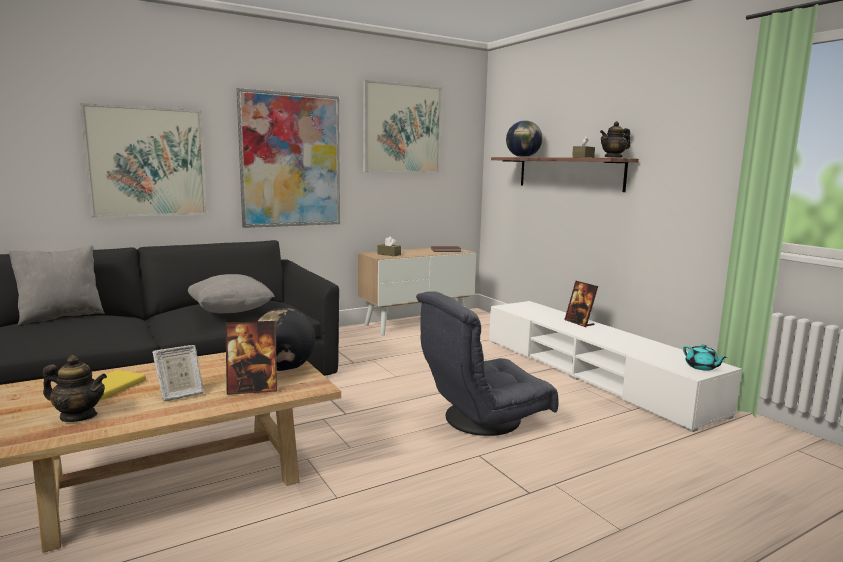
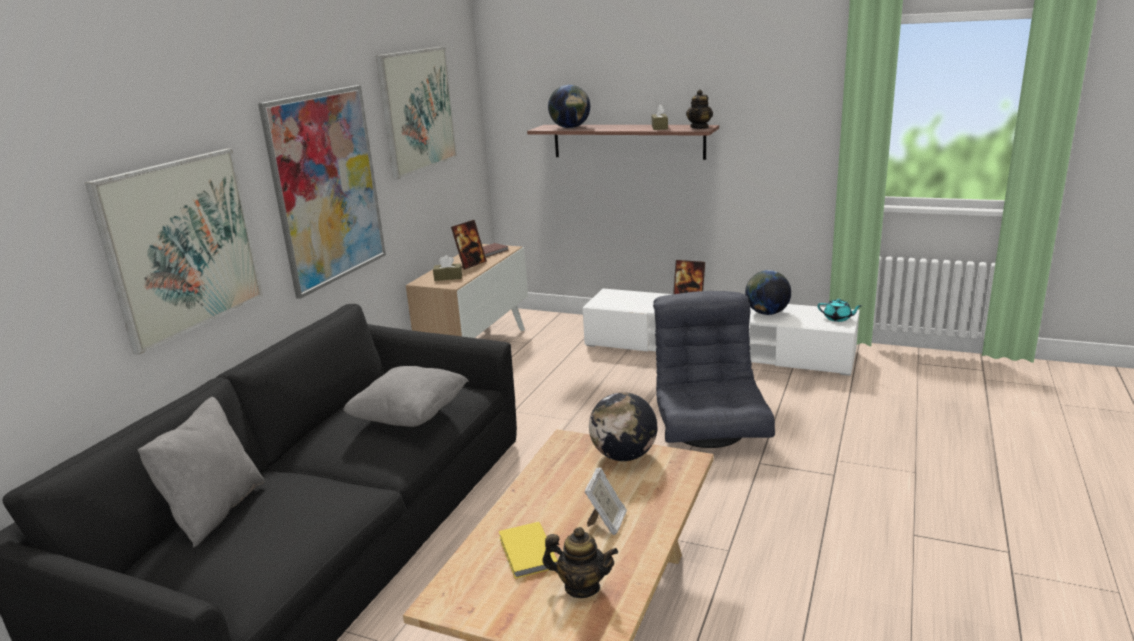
camera: 35 degrees left, 10 degrees up
(78, 416) = (582, 587): teapot -> teapot turned 45 degrees clockwise
(252, 389) = (649, 487): picture frame -> picture frame (471, 264)
(481, 419) = (709, 430): grey armchair -> grey armchair turned 150 degrees clockwise
(635, 345) = (766, 313): none -> globe

